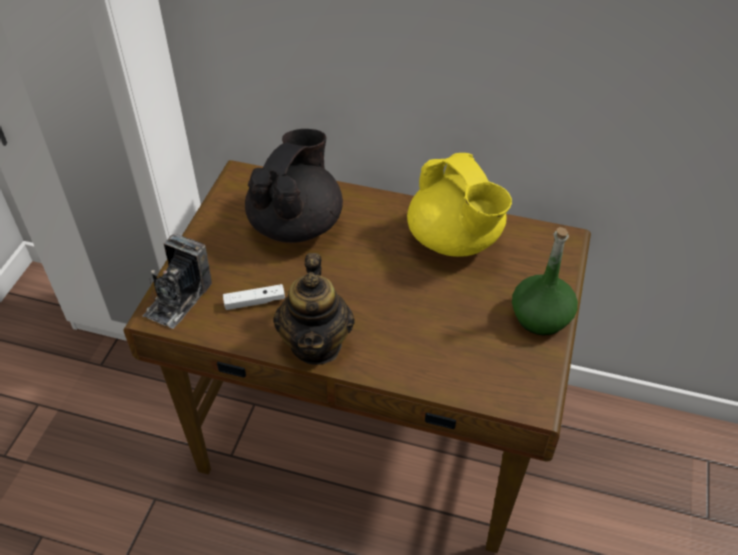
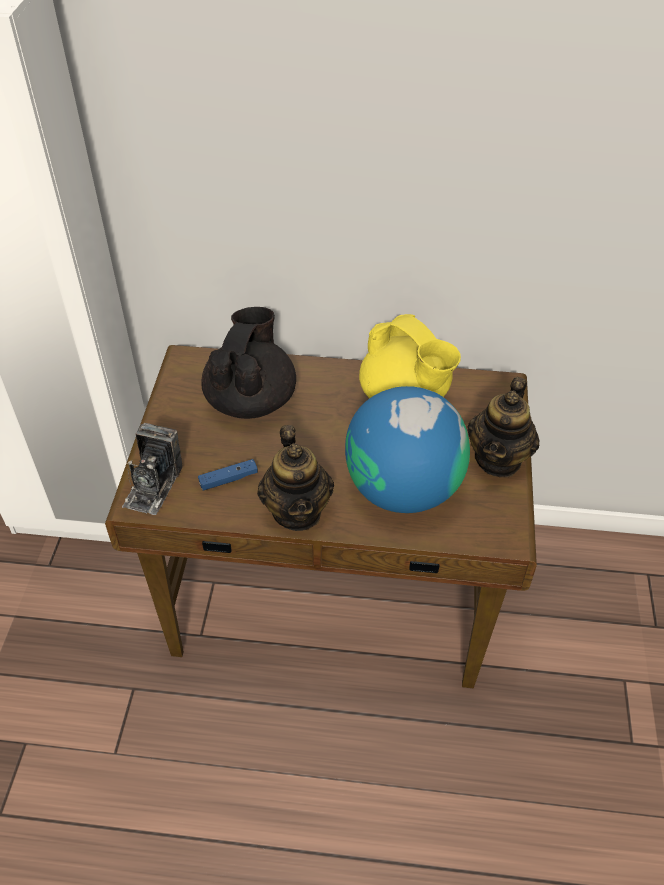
camera: 10 degrees left, 0 degrees up
(254, 302) = (228, 479): white game controller -> blue game controller
(431, 335) = (403, 488): none -> globe
(541, 317) = (498, 459): green bottle -> teapot

